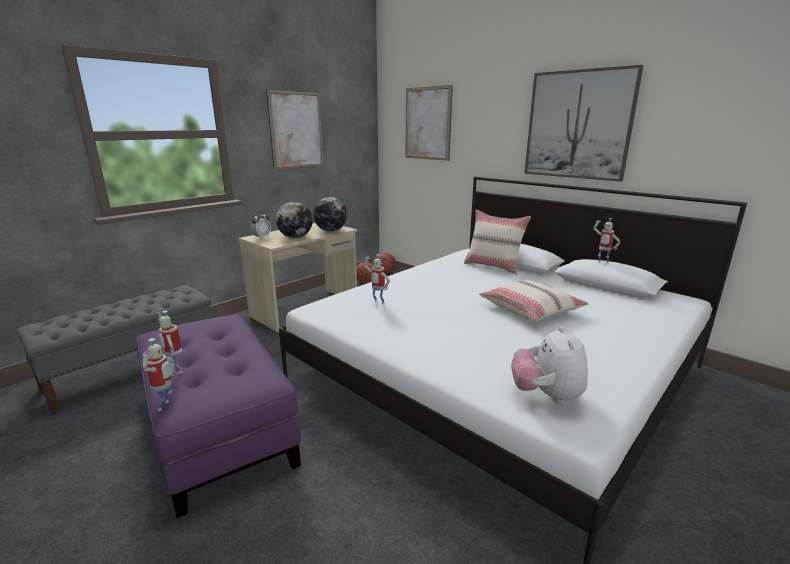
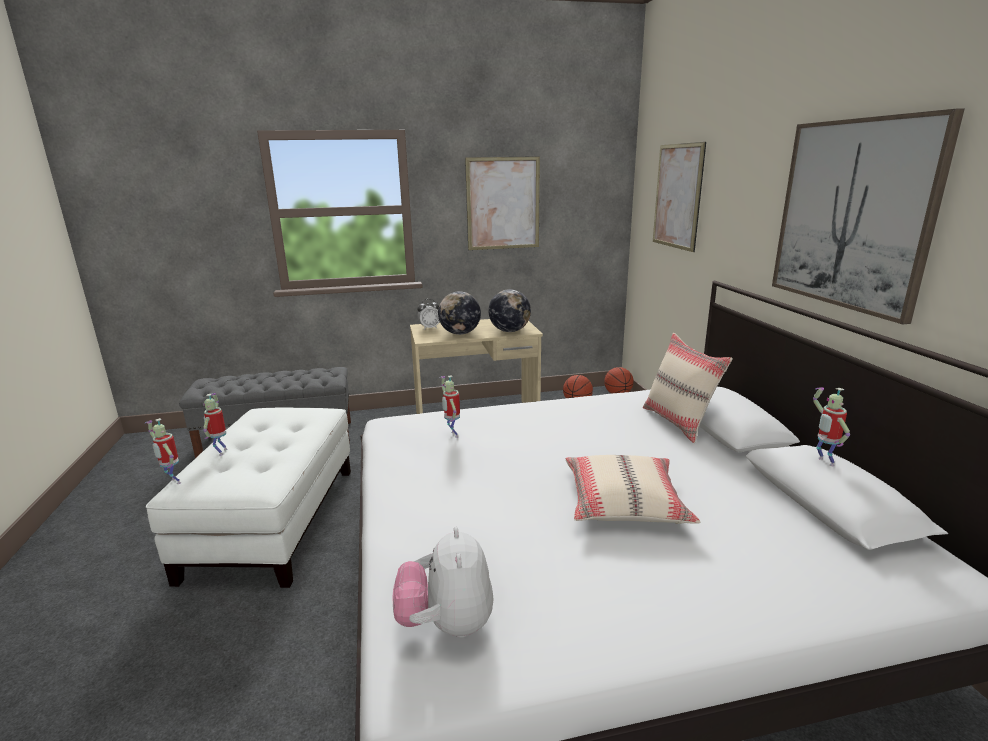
camera: 35 degrees right, 0 degrees up
(166, 406) = (173, 482): toy robot -> toy robot turned 90 degrees clockwise
(220, 428) = (275, 520): purple ottoman -> white ottoman
(546, 395) = (447, 624): plush toy -> plush toy turned 45 degrees counterclockwise

